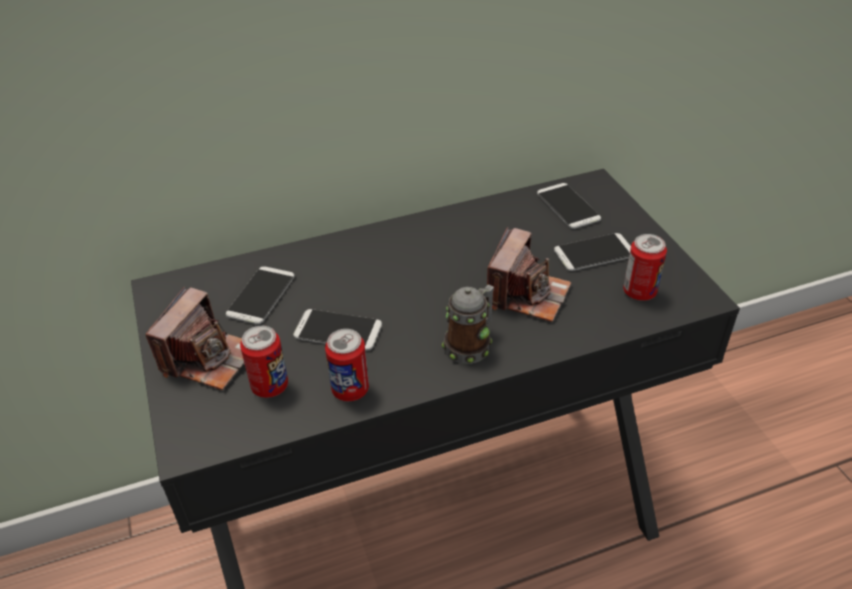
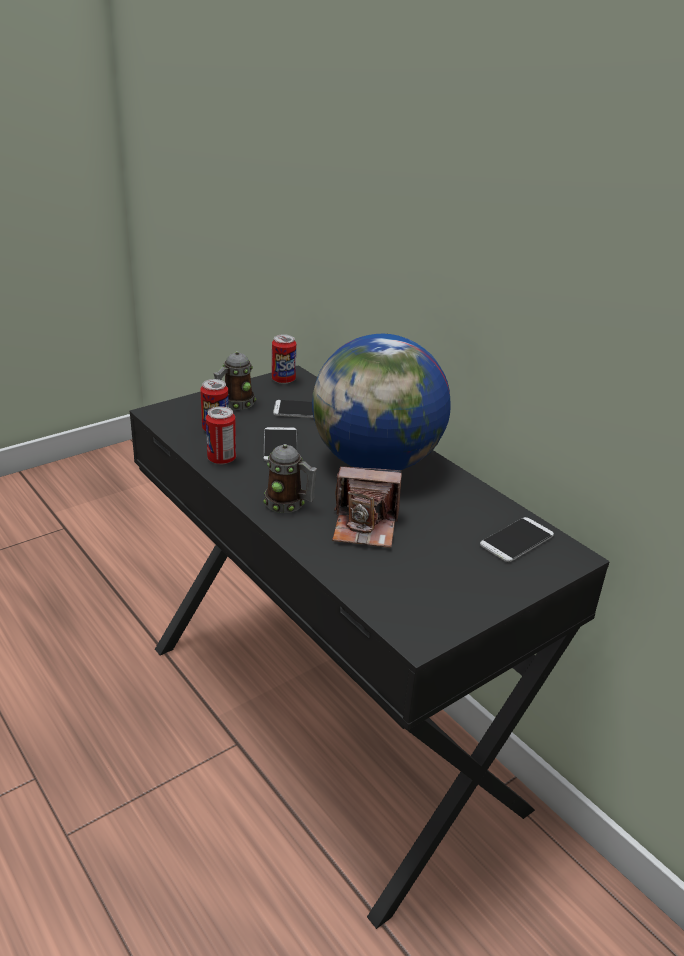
camera: 70 degrees right, 10 degrees down
(209, 358) = (234, 404): camera -> mug
(407, 261) = (376, 463): none -> globe
(594, 253) = (449, 561): phone -> none
(639, 292) = (403, 593): can -> can (283, 380)

